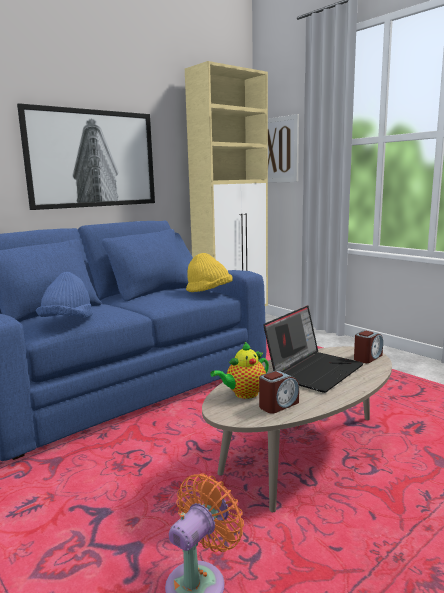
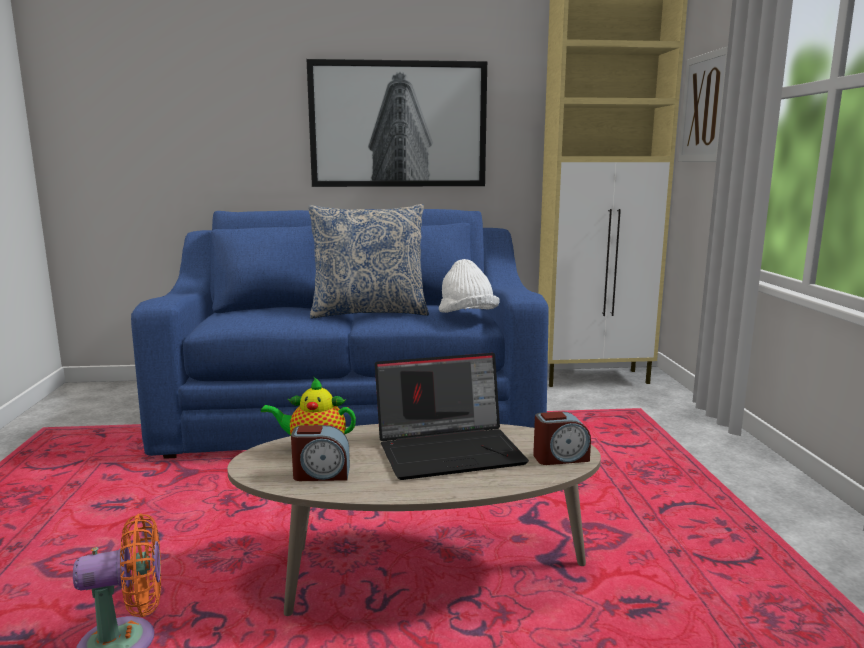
camera: 35 degrees right, 0 degrees up
(67, 322) = (248, 319): blue hat -> none
(141, 301) = (369, 313): none -> pillow
(209, 292) = (467, 316): yellow hat -> white hat

